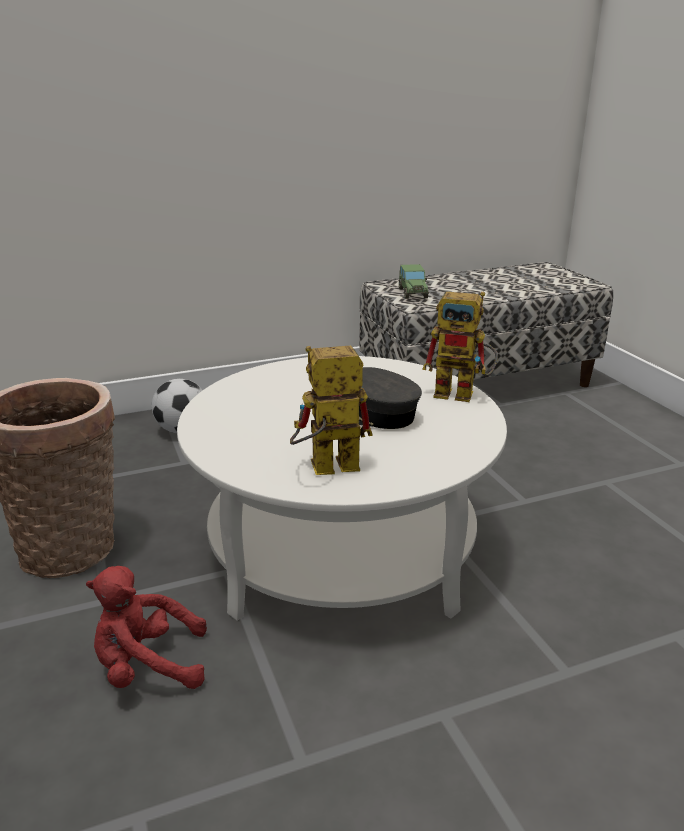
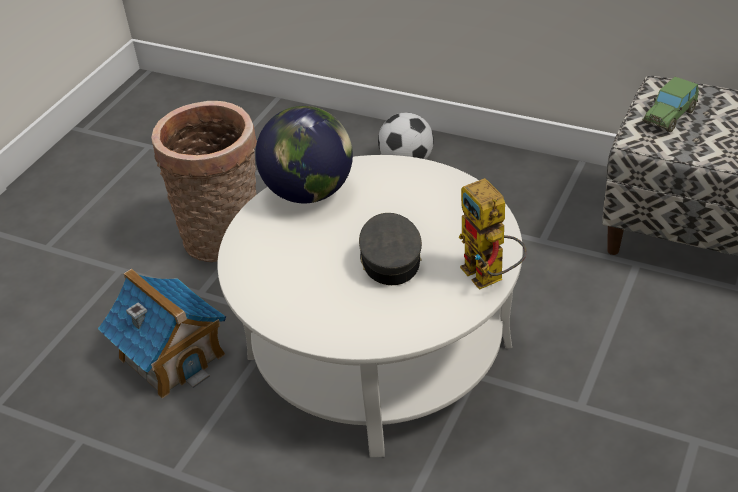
camera: 50 degrees right, 15 degrees up
(147, 666) = (172, 356): red plush toy -> toy house
(229, 406) = (310, 192): none -> globe
(324, 470) = (281, 291): toy robot -> none

